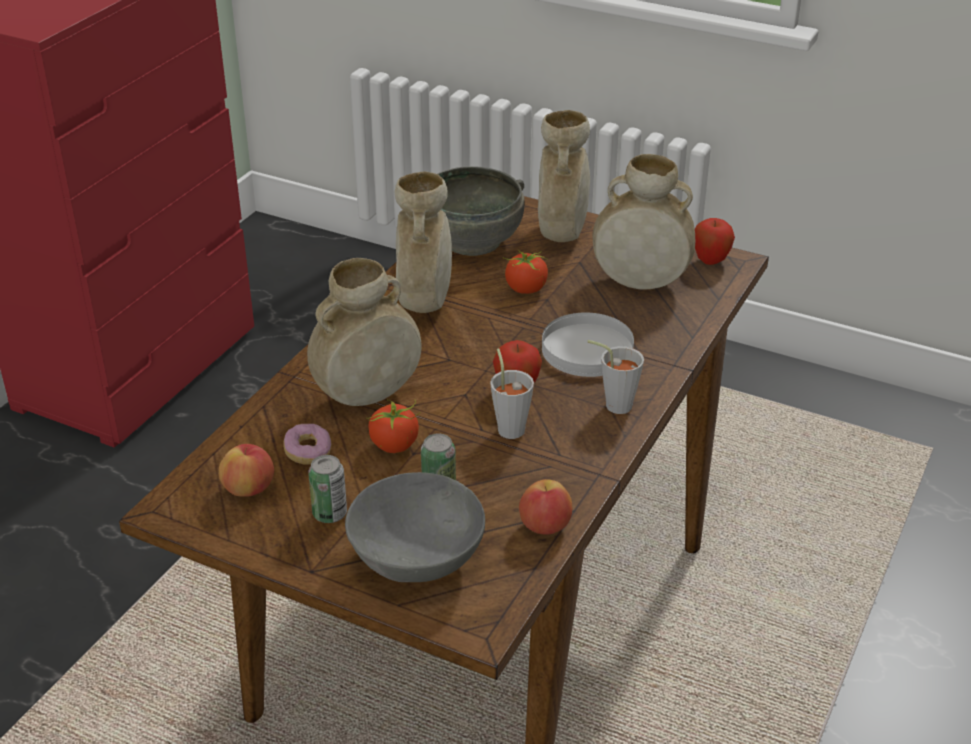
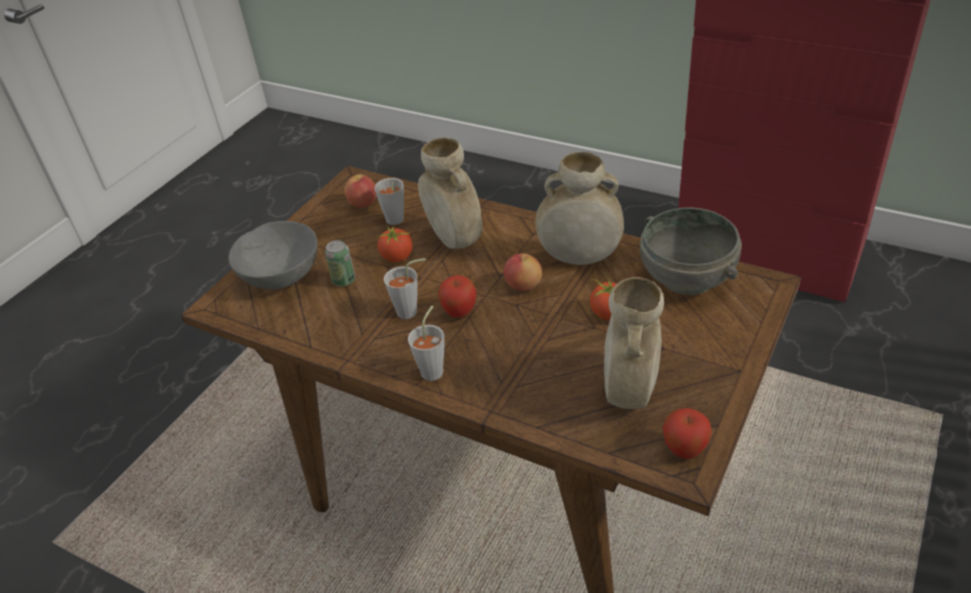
camera: 95 degrees right, 5 degrees up
(308, 453) = (395, 222): donut -> grey cup
(330, 514) = (333, 237): can -> none
(545, 526) = (296, 332): apple -> apple (523, 285)
(562, 235) = (713, 335): beige vase -> none
(587, 349) = (515, 353): white plate -> none

